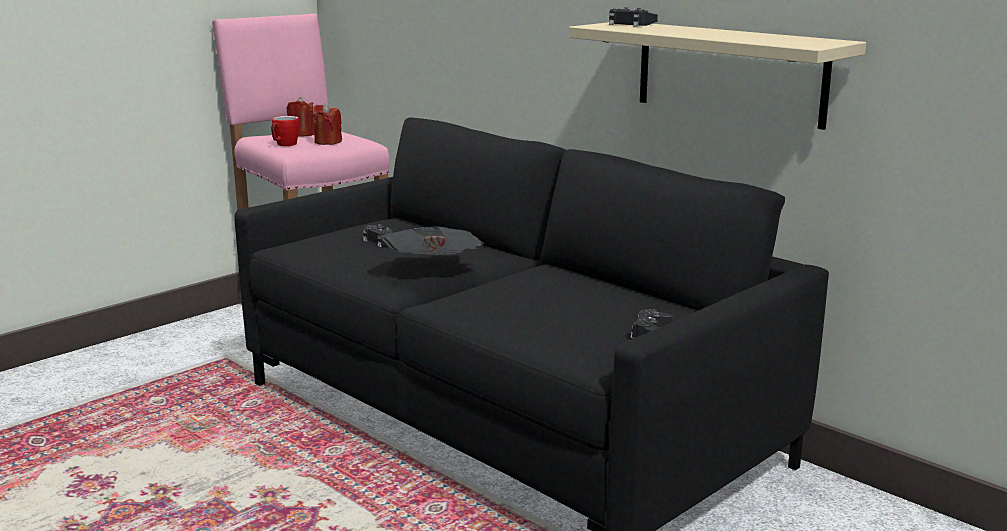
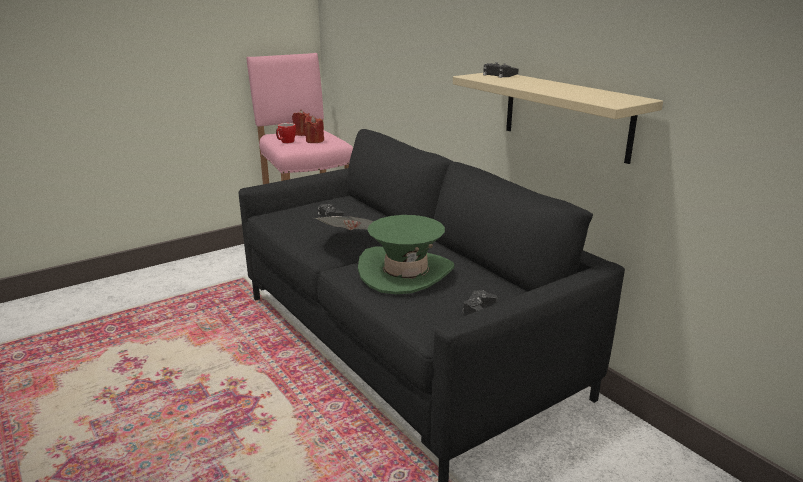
camera: 10 degrees right, 5 degrees up
(530, 300) = (406, 272): none -> green hat

